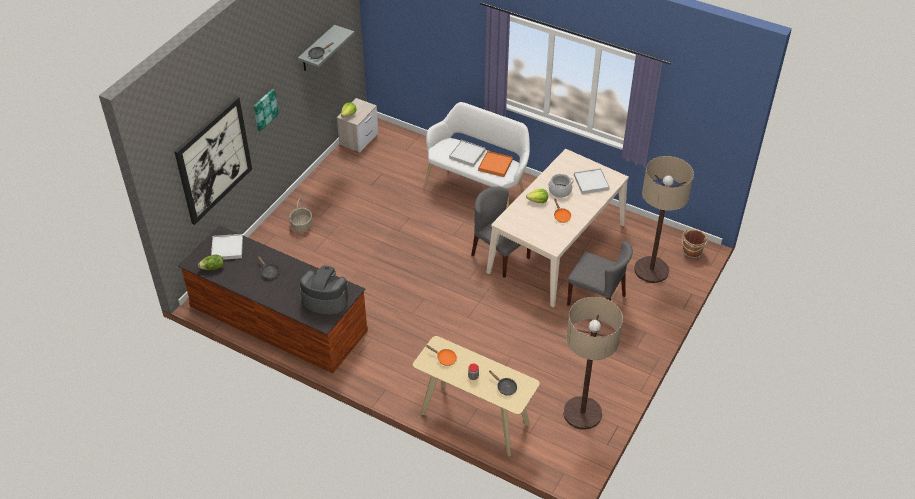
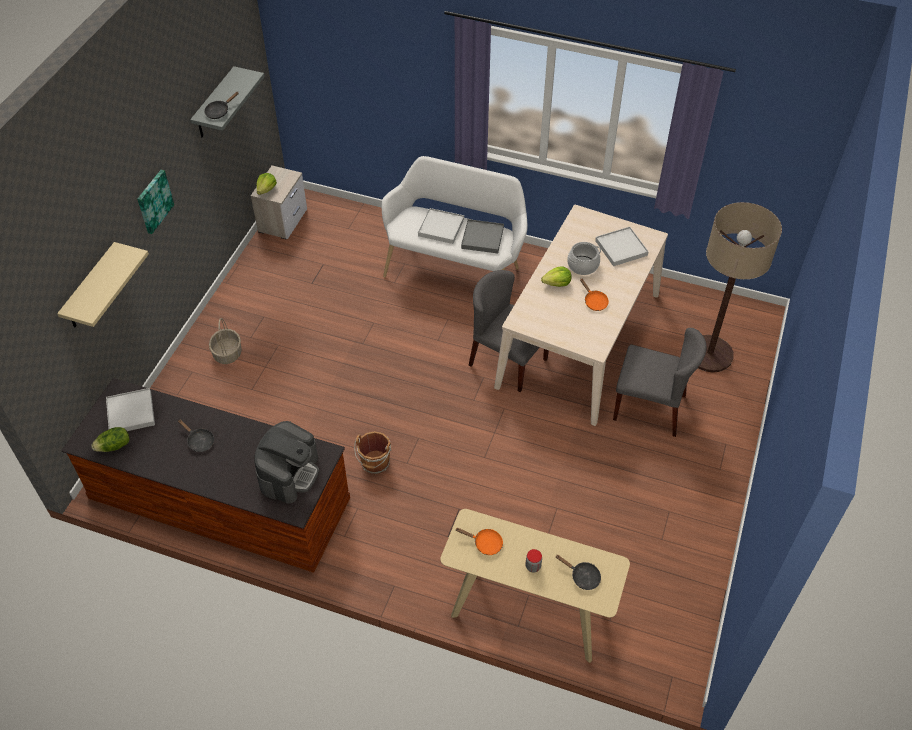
camera: 10 degrees left, 5 degrees up
(214, 160) = (90, 288): picture -> beige shelf
(325, 299) = (289, 473): coffee machine -> coffee machine turned 105 degrees clockwise
(495, 165) = (482, 238): orange tray -> grey tray
(582, 413) = (673, 579): floor lamp -> none
(692, 253) = (754, 323): brown bucket -> brown bucket (375, 464)

